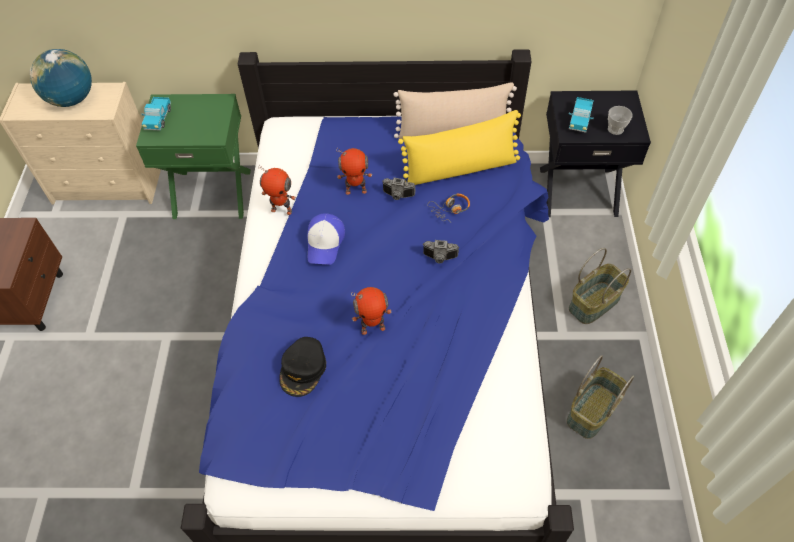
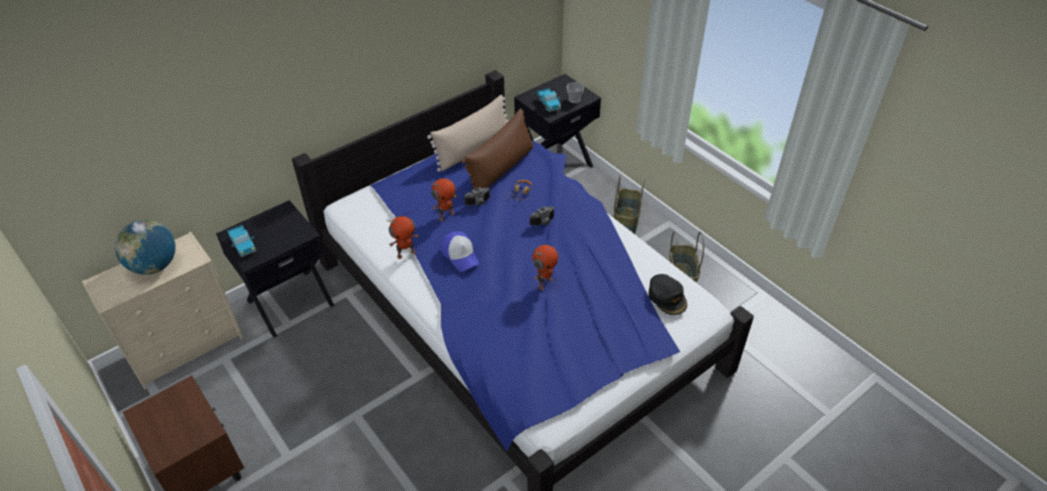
camera: 40 degrees left, 10 degrees down
(212, 192) = (289, 302): green nightstand -> black nightstand
(303, 369) = (526, 331): black cap -> black cap (667, 297)
(460, 169) = (501, 168): yellow pillow -> brown pillow

